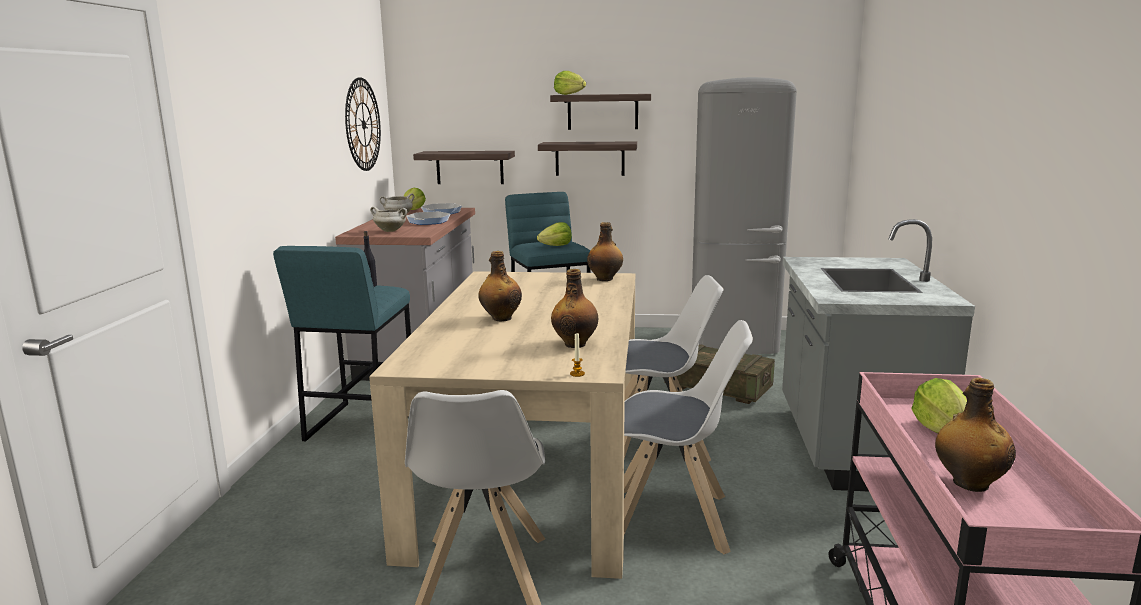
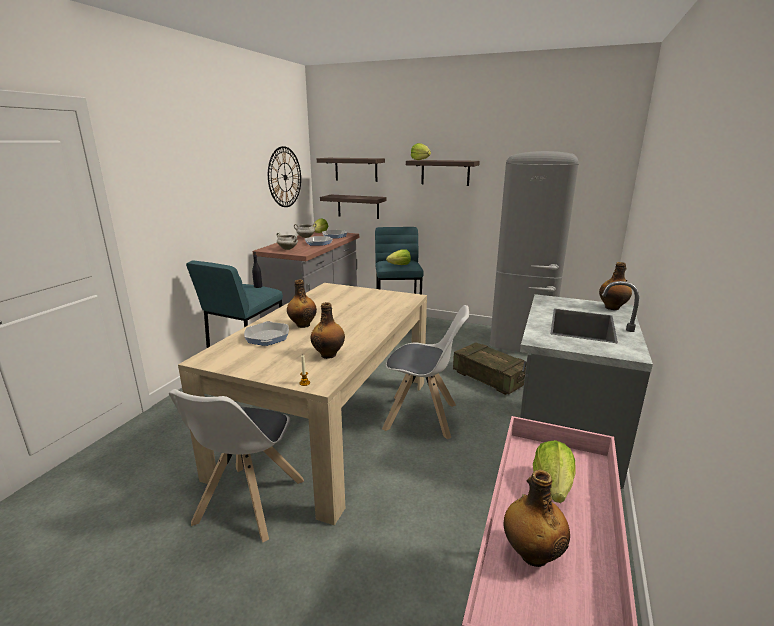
camera: 15 degrees right, 5 degrees up
(466, 335) = (267, 337): none -> frying pan
(589, 158) = (435, 205): shelf -> shelf (356, 169)
(605, 279) = (401, 298): bottle -> bottle (612, 308)
(674, 520) = (397, 483): chair -> none

